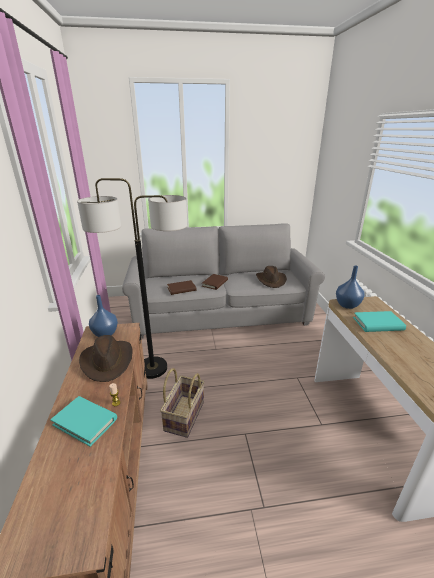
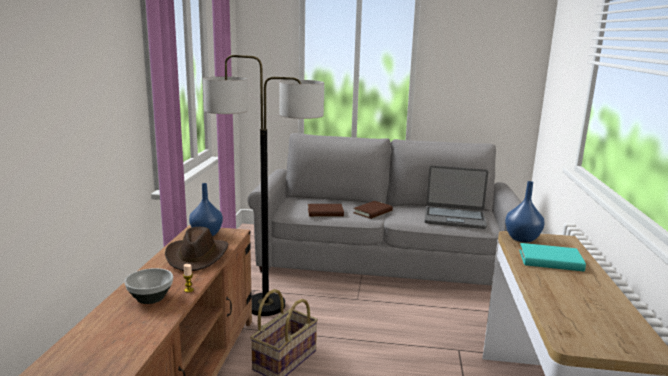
camera: 15 degrees right, 10 degrees down
(85, 422) = (150, 298): turquoise book -> bowl
(271, 280) = (454, 218): brown hat -> laptop

